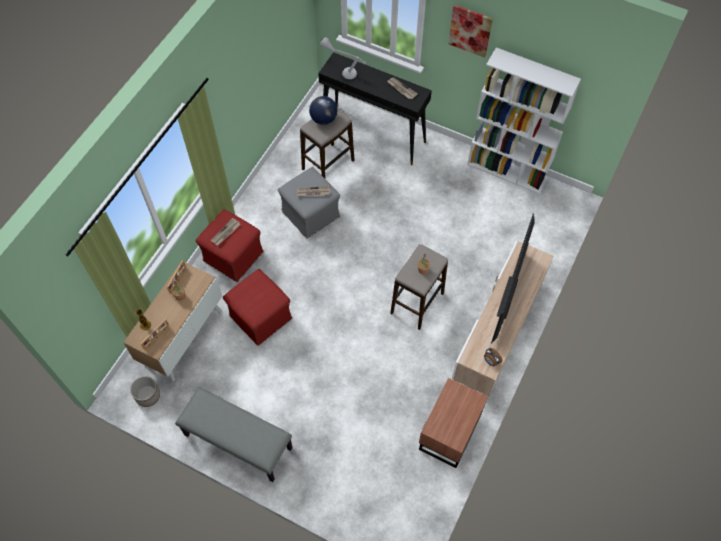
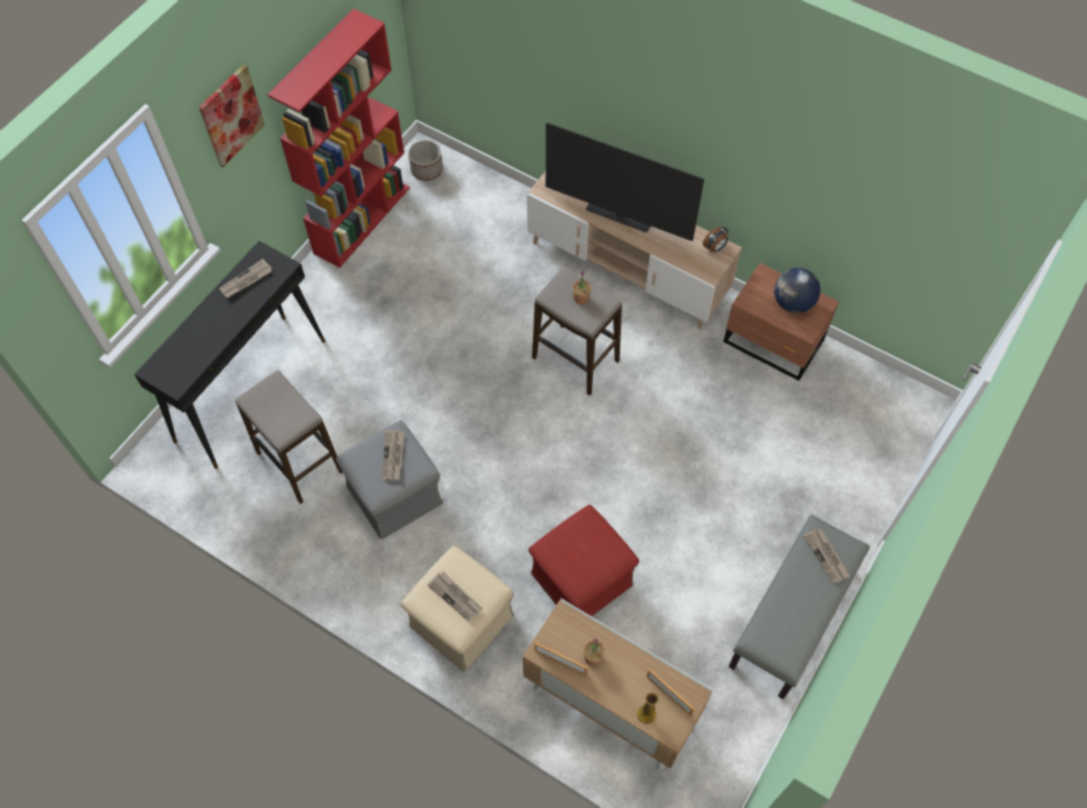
camera: 85 degrees left, 0 degrees up
(147, 395) = (713, 762): planter -> planter (426, 170)
(233, 256) = (461, 622): red ottoman -> beige ottoman
(257, 440) = (826, 556): none -> newspaper
(323, 119) = (268, 411): globe -> globe (792, 303)
(342, 70) = (182, 363): grey table lamp -> none
(507, 171) = (362, 219): white bookcase -> red bookcase

